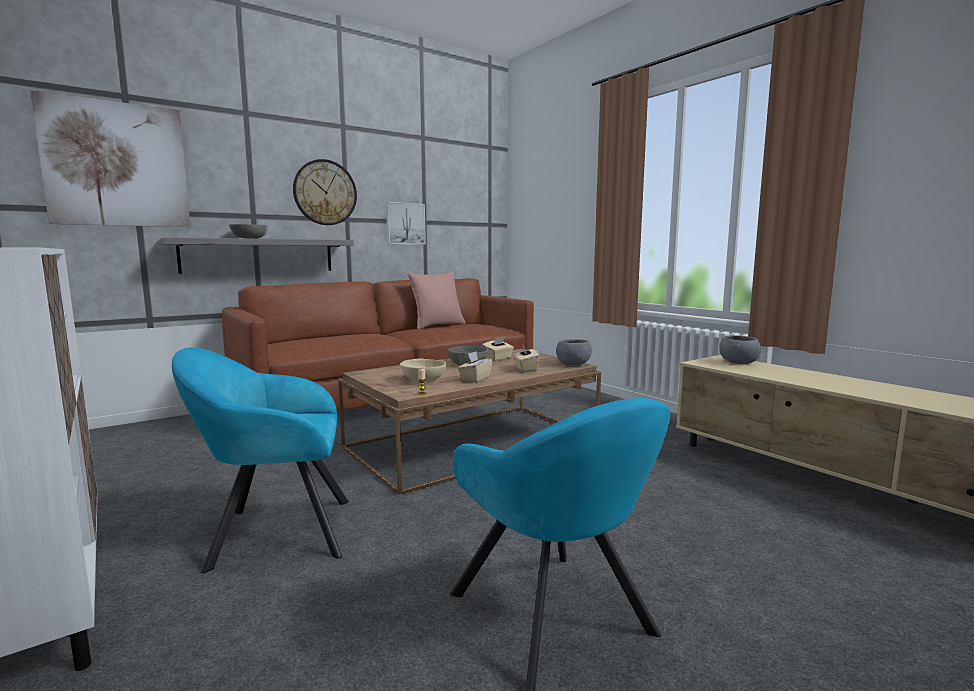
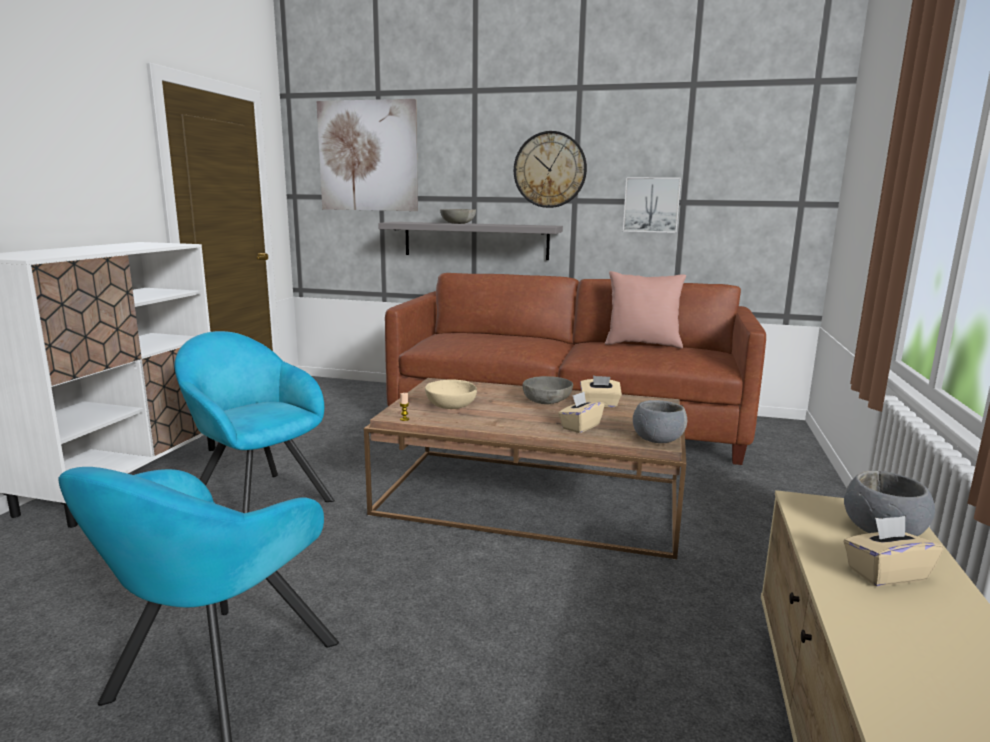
camera: 50 degrees right, 5 degrees up
(475, 379) = (492, 420): beige tissue box -> beige tissue box (886, 573)

